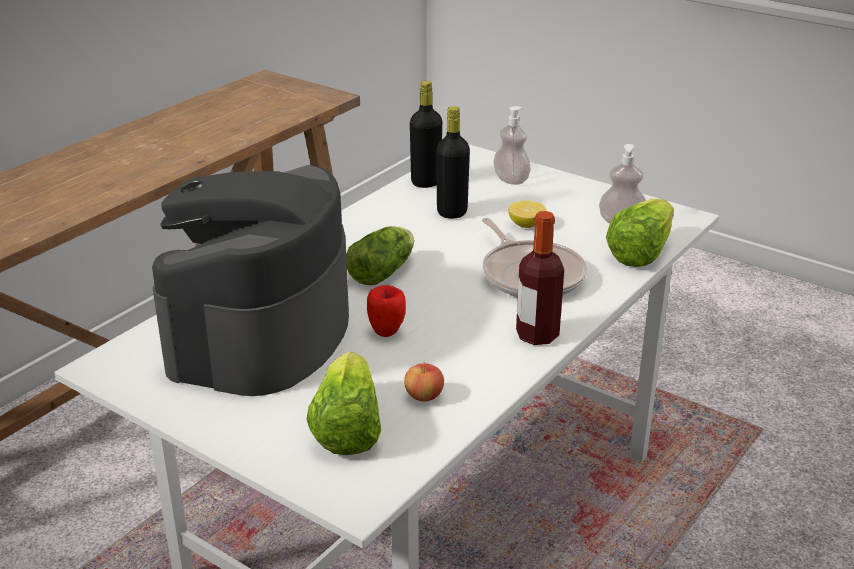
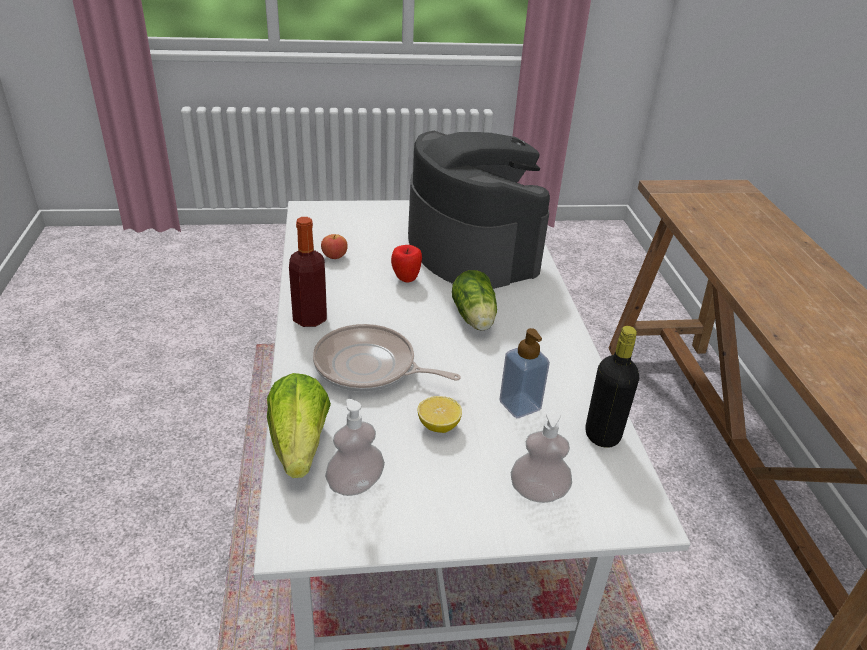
camera: 135 degrees right, 5 degrees up
(347, 428) = (352, 229): lettuce -> none
(452, 212) = (519, 405): black bottle -> soap dispenser

